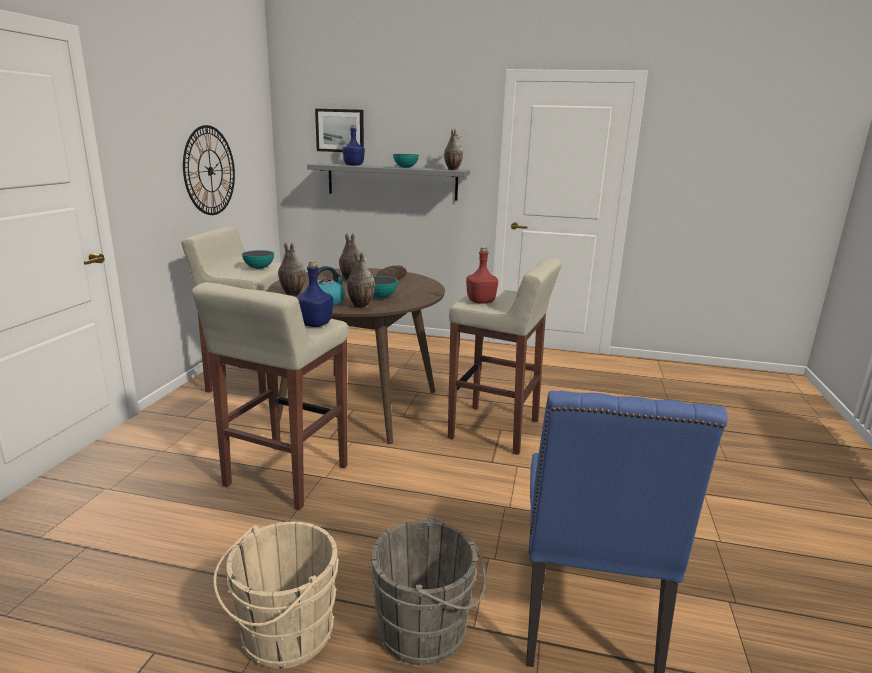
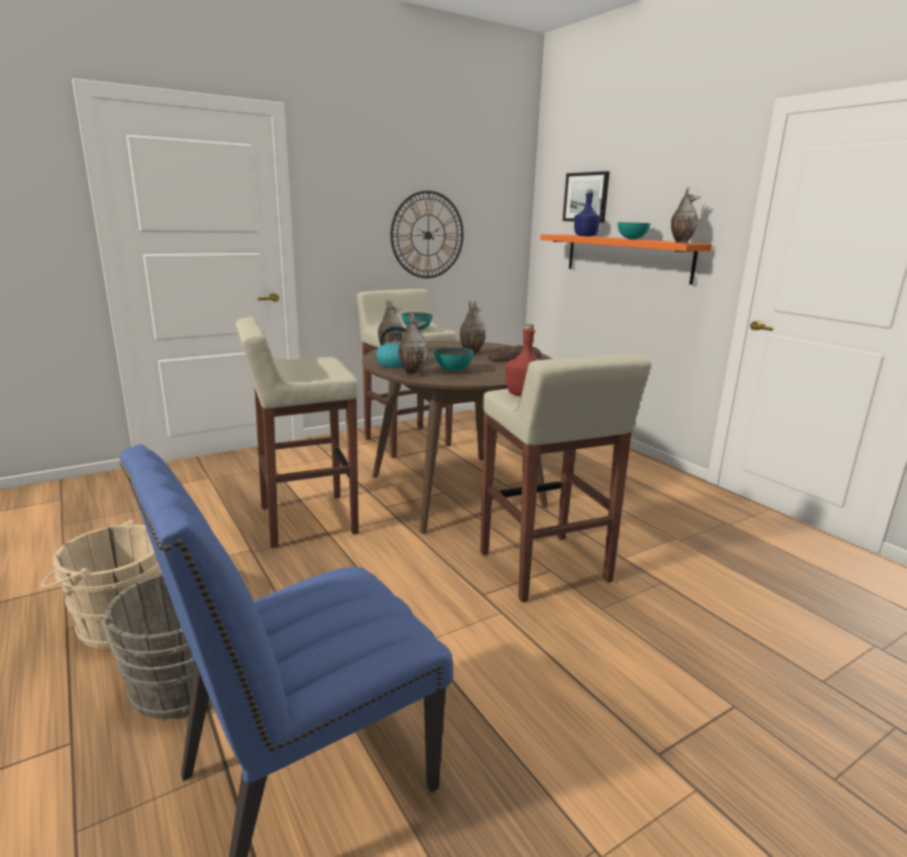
camera: 45 degrees right, 0 degrees up
(314, 324) = (322, 374): blue bottle -> none
(392, 181) = (626, 257): grey shelf -> orange shelf

